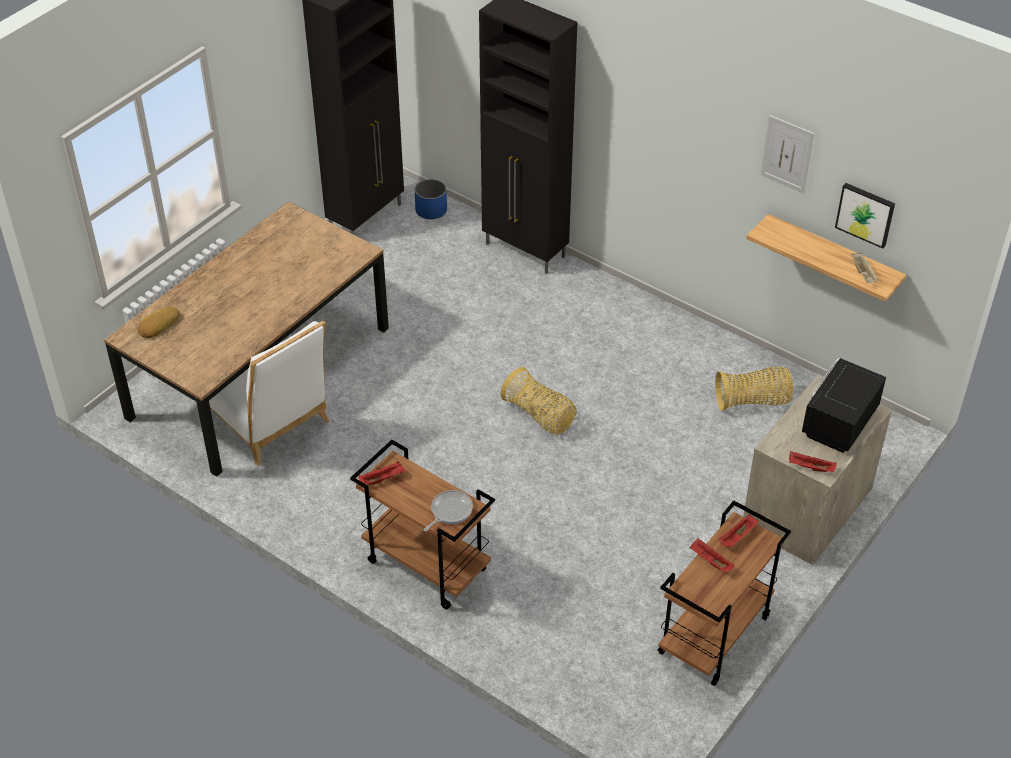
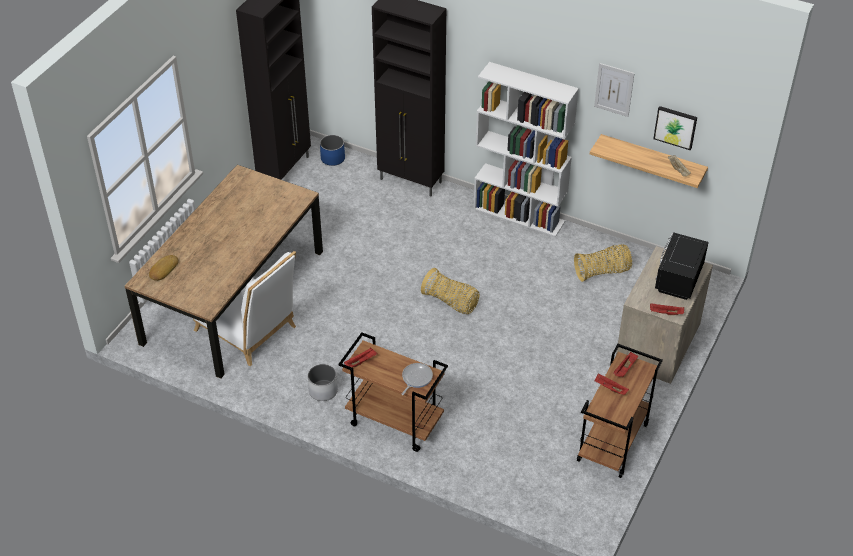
camera: 10 degrees left, 0 degrees up
(343, 511) = (323, 391): none -> white planter
(658, 312) = (519, 215): none -> white bookcase

